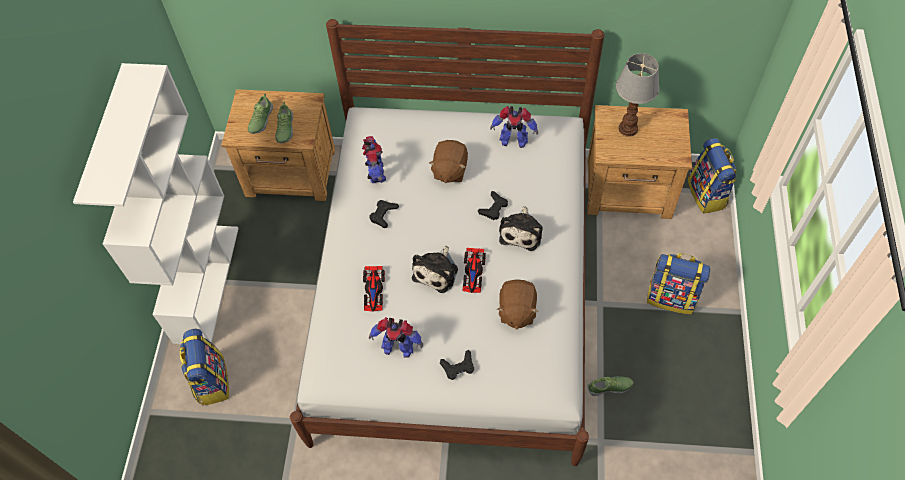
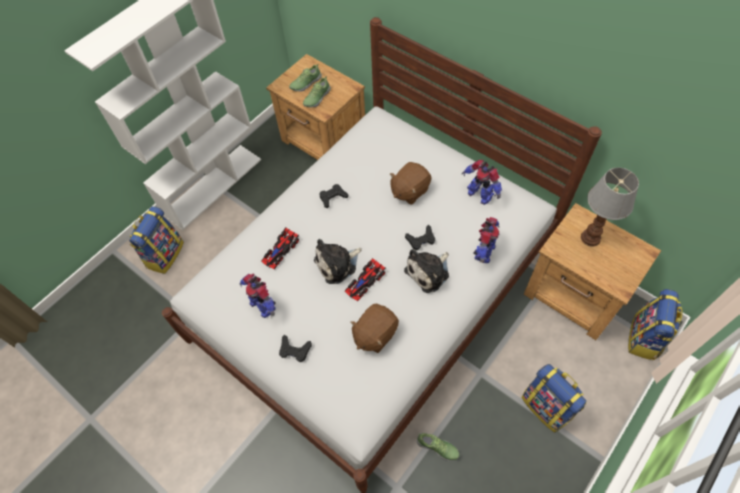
camera: 35 degrees right, 0 degrees up
(376, 173) = (352, 163): toy robot -> toy robot (483, 252)

